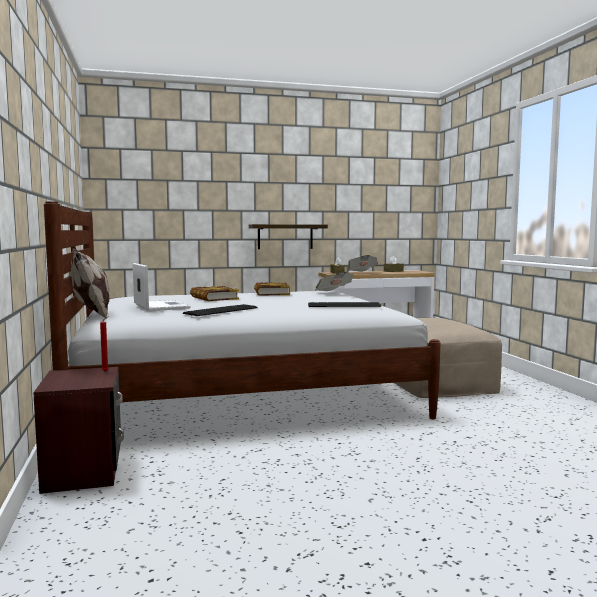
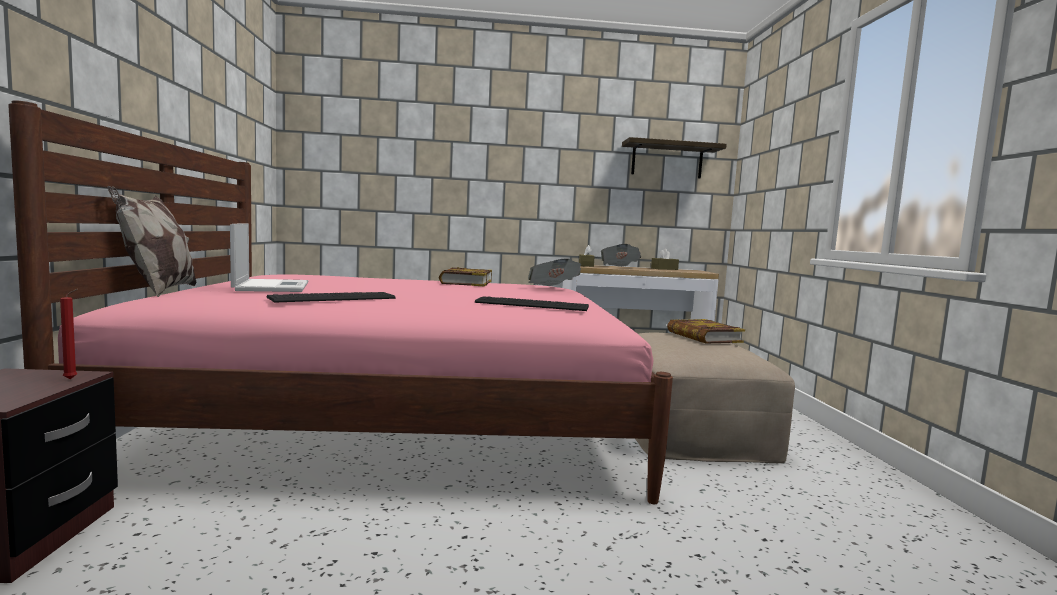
camera: 10 degrees right, 0 degrees up
(214, 298) = (374, 282): book -> book (703, 337)
(243, 395) = (398, 422): white bed -> pink bed
(285, 236) = (523, 215): shelf -> shelf (667, 160)

